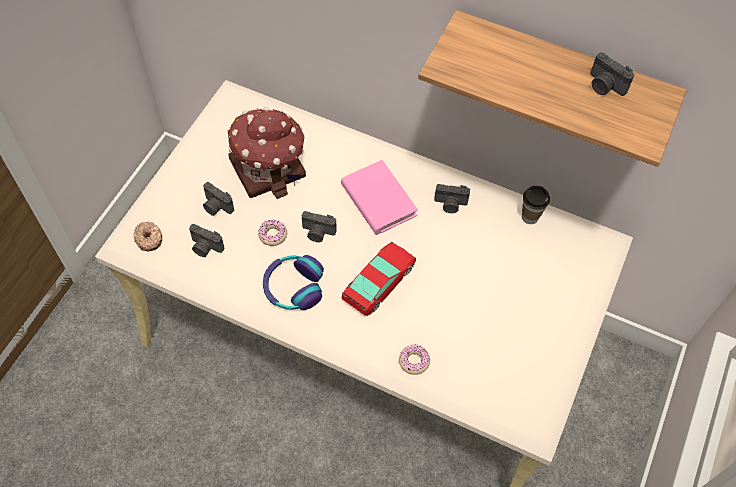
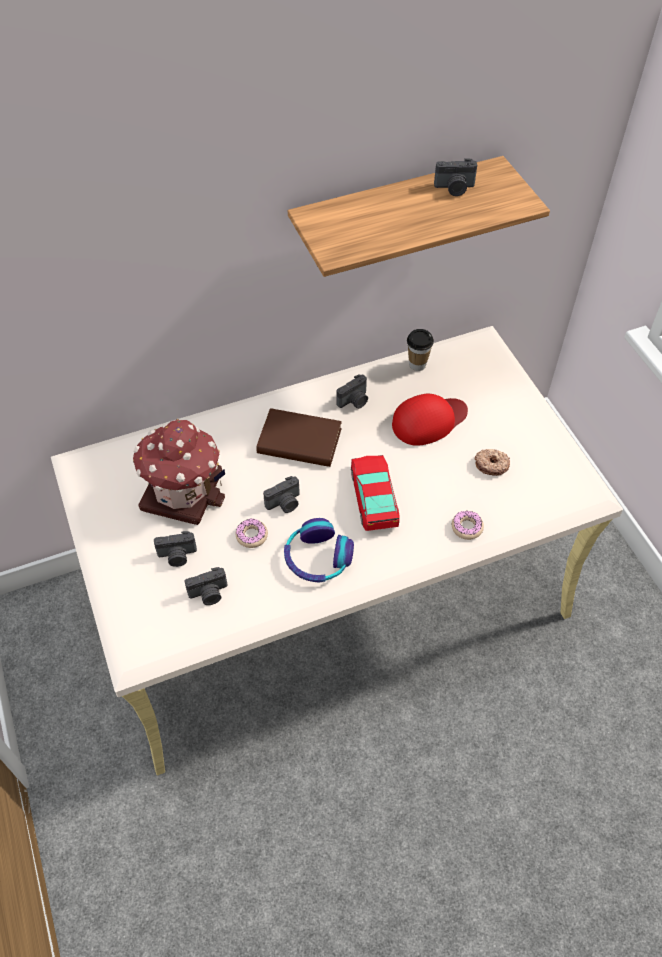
camera: 45 degrees left, 5 degrees down
(149, 239) = (151, 631): donut -> donut (491, 465)
(378, 200) = (299, 441): pink book -> brown book
(485, 264) = (429, 421): none -> red cap

